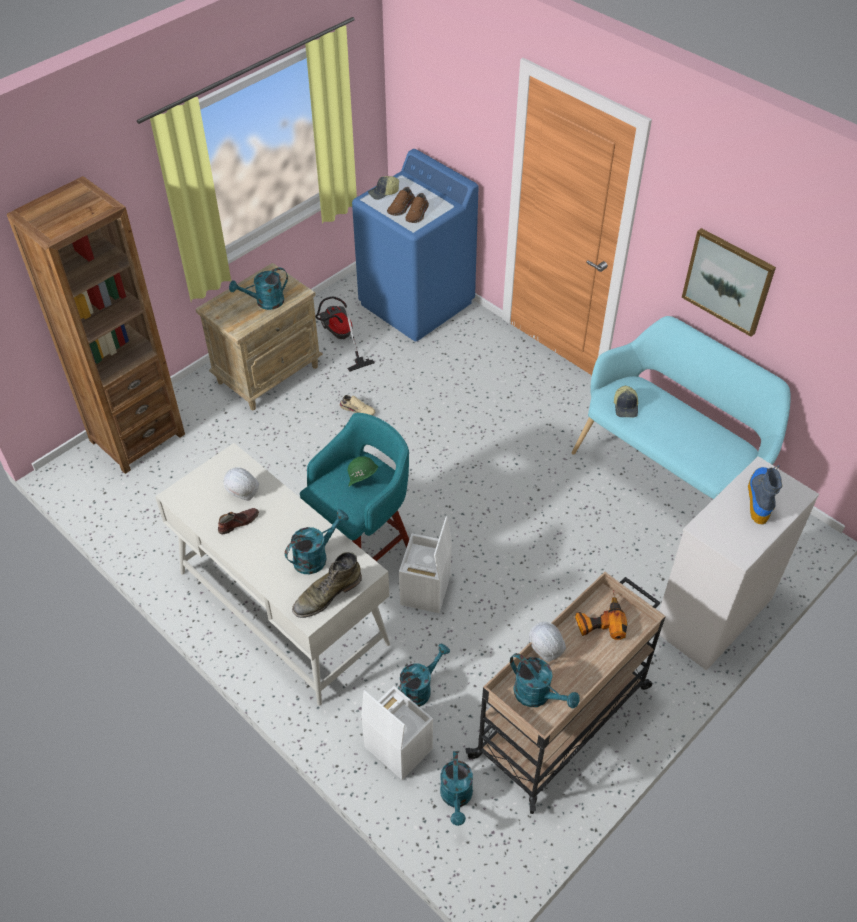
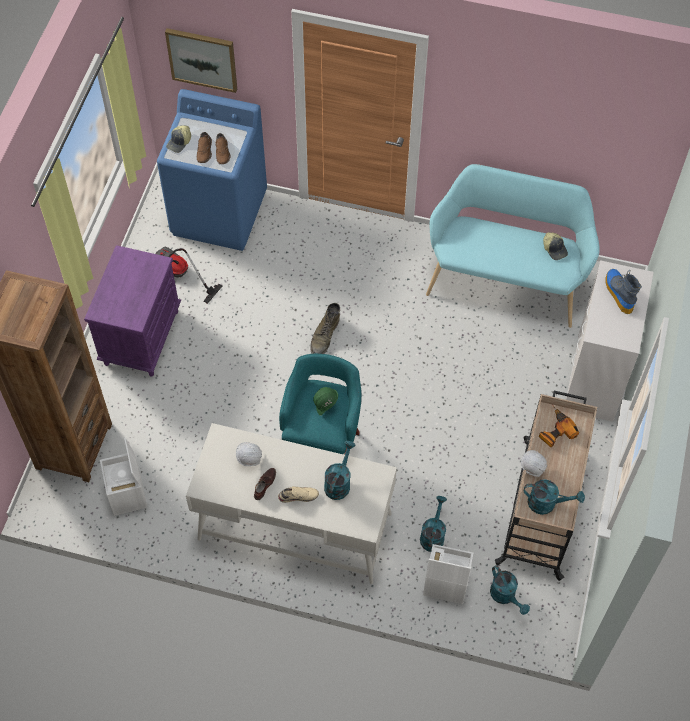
camera: 30 degrees left, 10 degrees up
(265, 302) = (139, 286): turquoise watering can -> none
(268, 373) = (141, 336): beige nightstand -> purple nightstand
(327, 595) = (367, 506): green boot -> green boot (324, 336)
(358, 409) = (238, 335): beige shoe -> beige shoe (298, 495)
(426, 591) = (390, 460): white storage box -> white storage box (128, 495)
(626, 407) = (467, 249): cap -> cap (555, 249)
(728, 281) = (519, 130): picture -> picture (202, 59)

